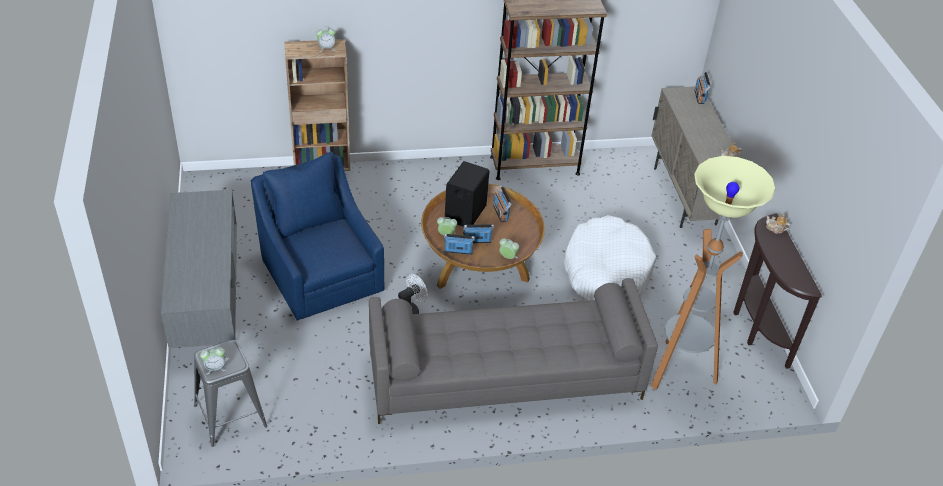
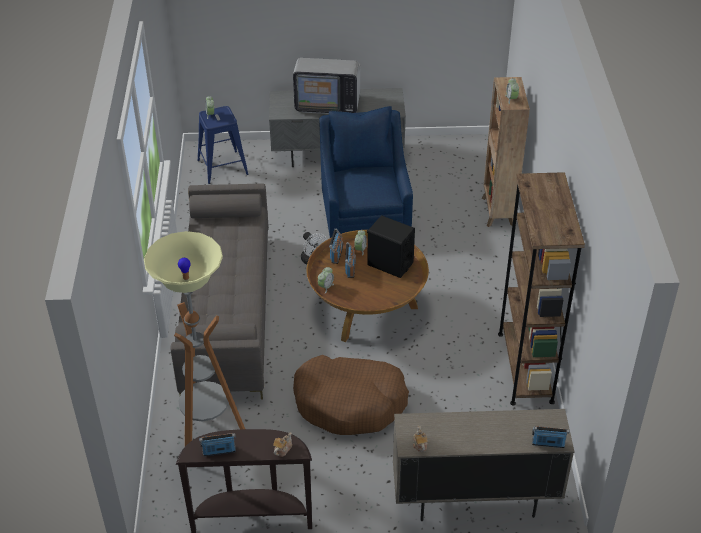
camera: 100 degrees right, 0 degrees up
(199, 254) = (328, 103): none -> television
(230, 416) = (222, 167): grey stool -> blue stool
(320, 273) = (365, 210): blue armchair -> blue armchair turned 75 degrees counterclockwise
(500, 213) = (389, 288): radio -> radio (219, 451)
(606, 271) = (350, 403): white dog bed -> brown dog bed

